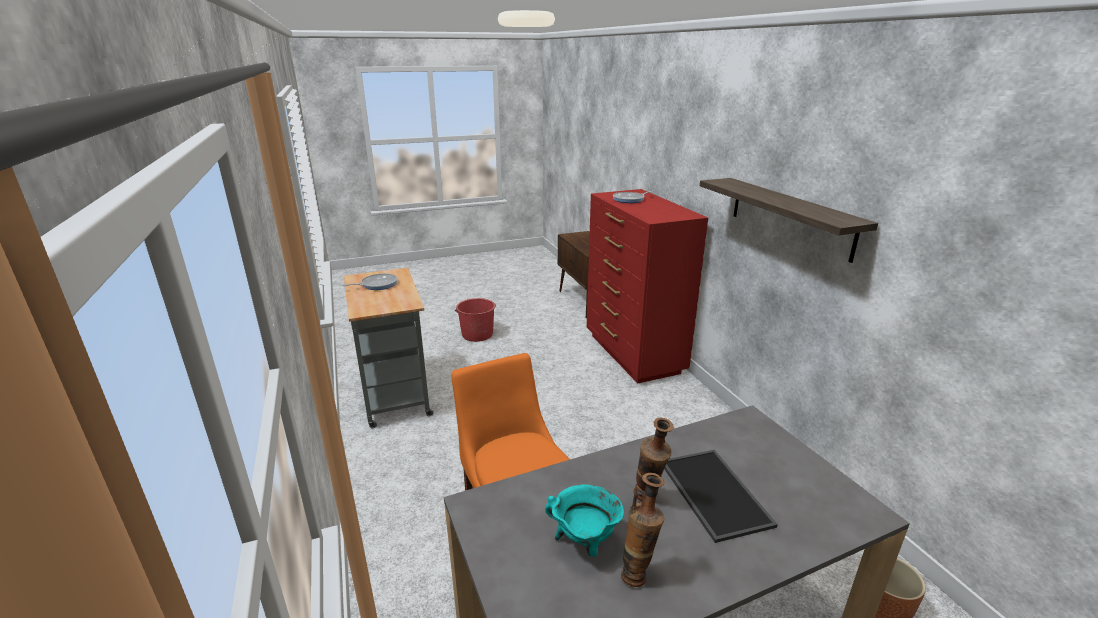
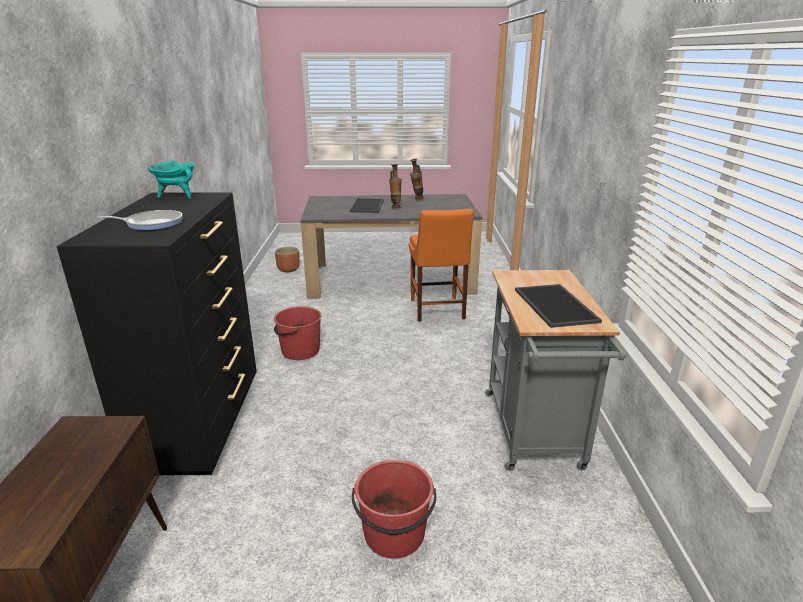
camera: 160 degrees left, 0 degrees up
(377, 284) = (557, 305): frying pan -> tray
(585, 543) = (429, 204): turquoise cooking pot -> turquoise cooking pot (177, 196)
(633, 354) = (202, 423): red dresser -> black dresser
(635, 422) = (300, 351): none -> red bucket
(789, 217) = (182, 142): shelf -> none

